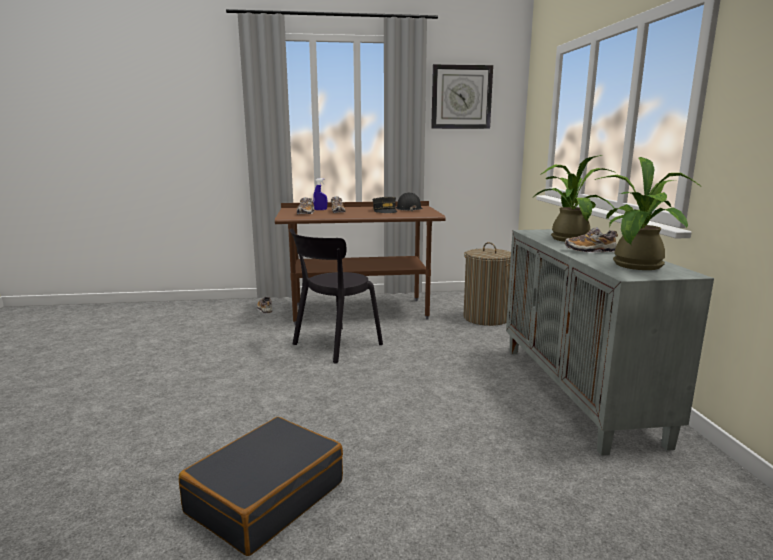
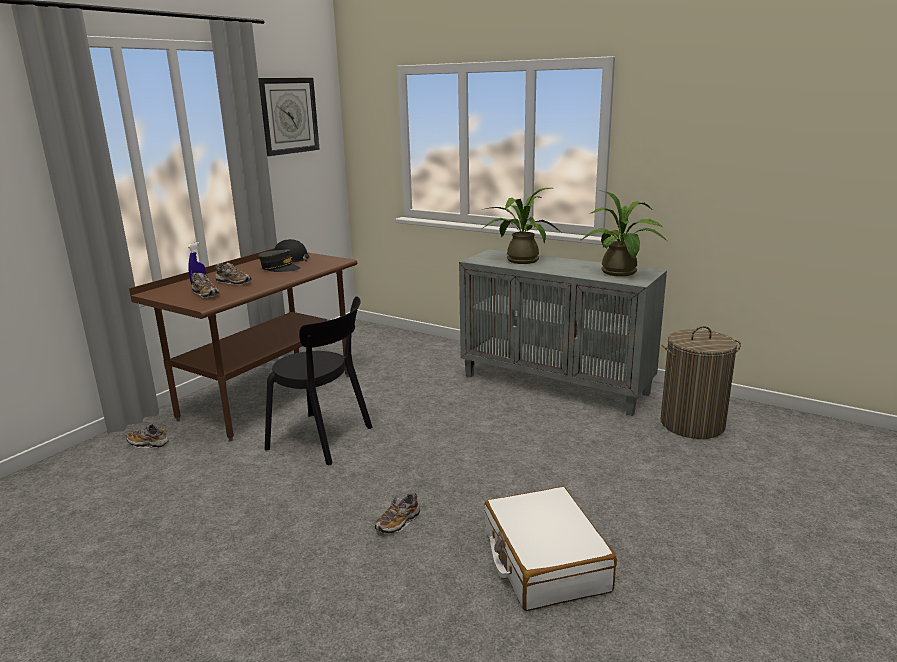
camera: 50 degrees left, 5 degrees up
(265, 497) = (544, 562): black suitcase -> white suitcase
(334, 345) = (324, 439): black chair -> black chair turned 60 degrees counterclockwise
(486, 318) = (392, 355): laundry basket -> laundry basket (692, 424)
(590, 251) = (564, 268): shoe -> shoe (398, 523)

